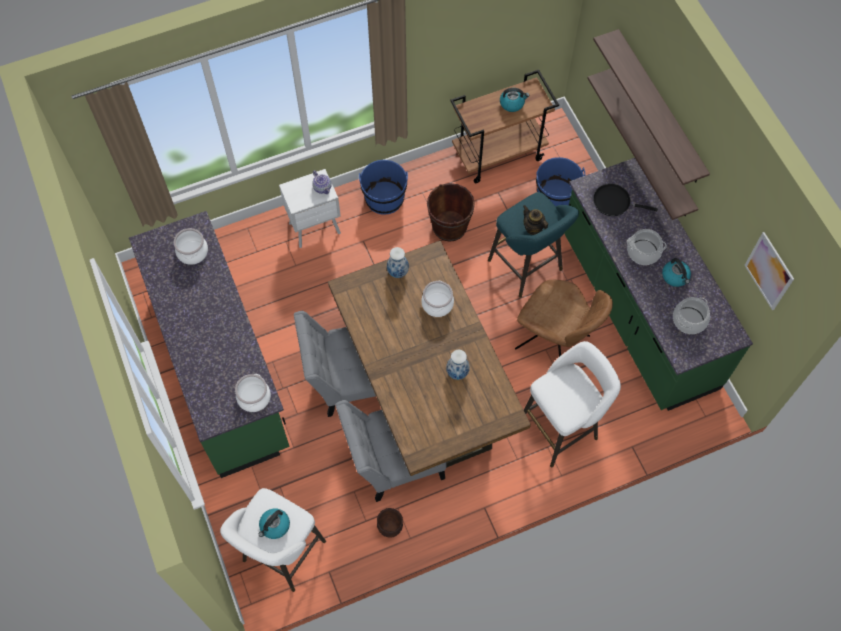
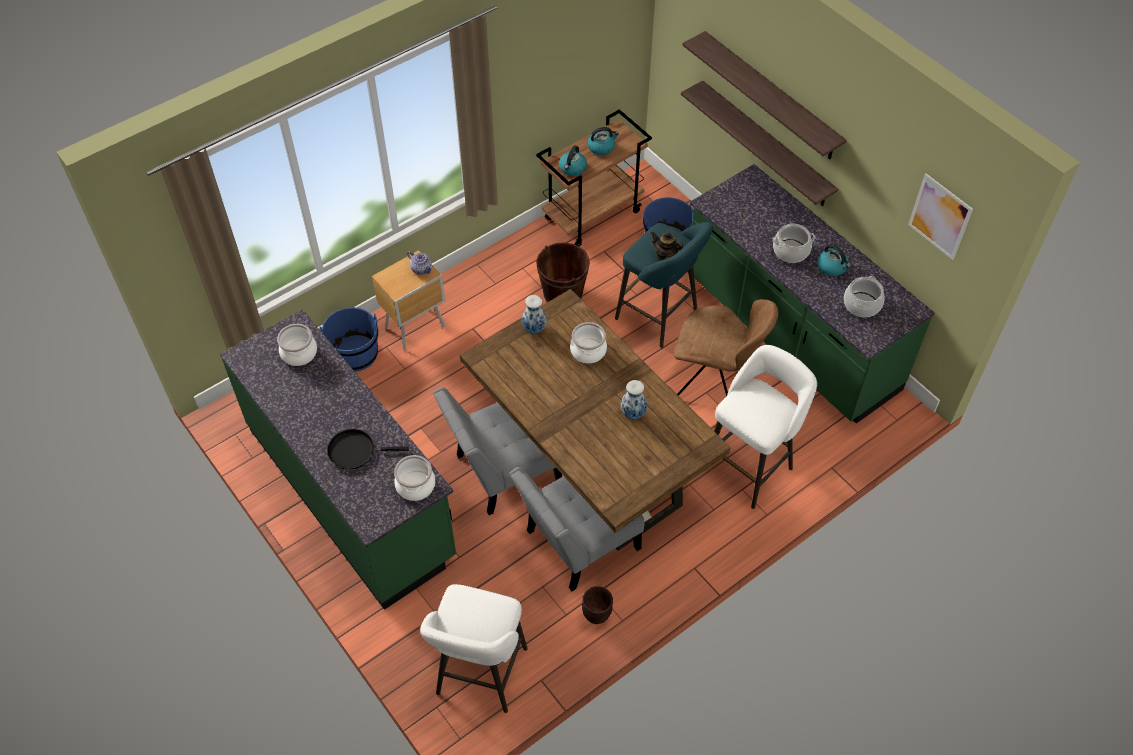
camera: 15 degrees left, 10 degrees down
(274, 526) = (478, 620): kettle -> kettle (572, 168)
(316, 229) = (416, 327): white nightstand -> brown nightstand
(384, 198) = (483, 282): blue bucket -> blue bucket (355, 354)
(614, 202) = (744, 211): black frying pan -> black frying pan (355, 451)

